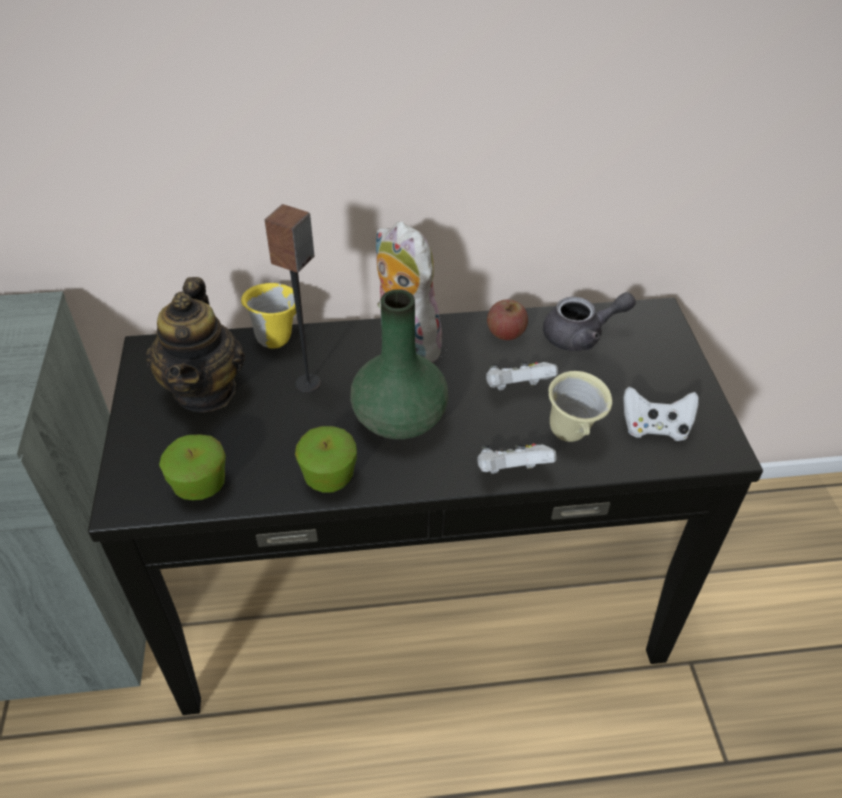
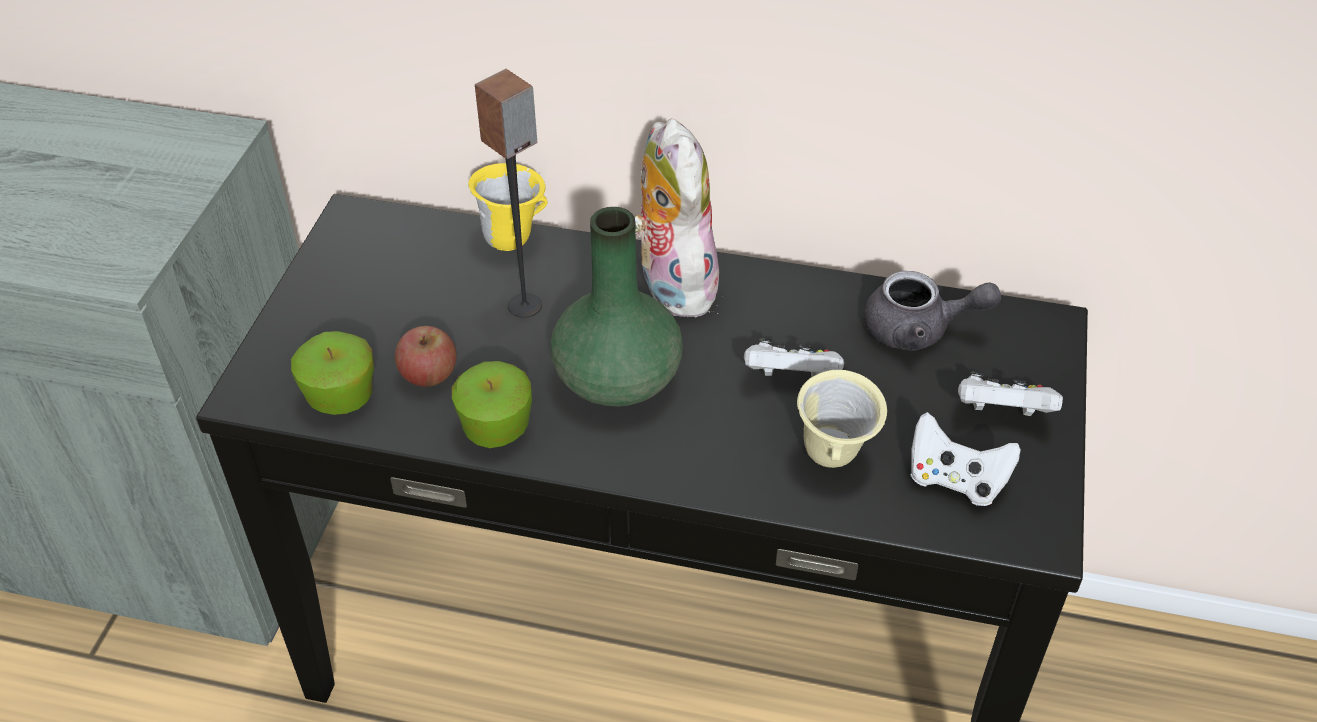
camera: 20 degrees right, 0 degrees up
(205, 390) = (397, 283): teapot -> none
(506, 333) = (814, 301): apple -> apple (429, 374)
(511, 472) = (728, 484): white game controller -> white game controller (1002, 414)

